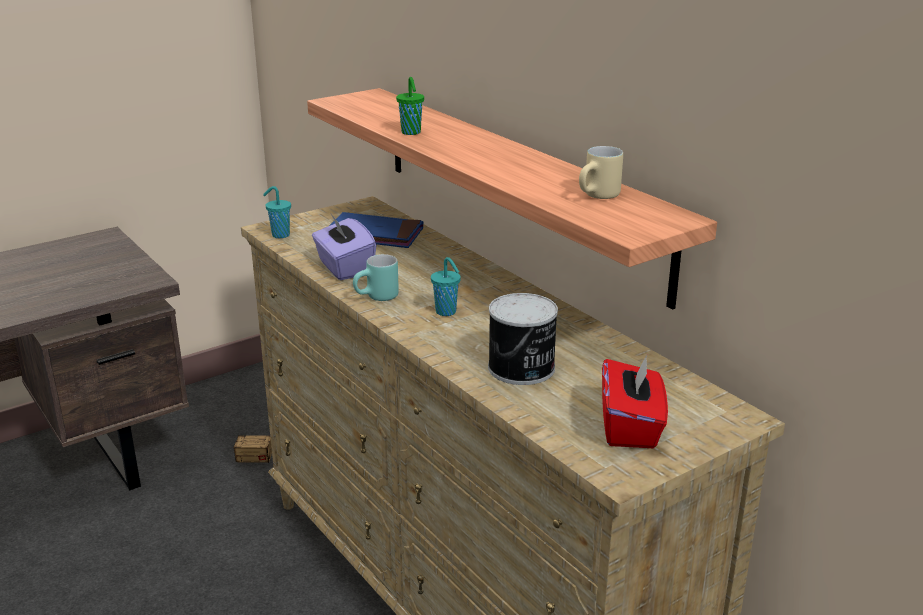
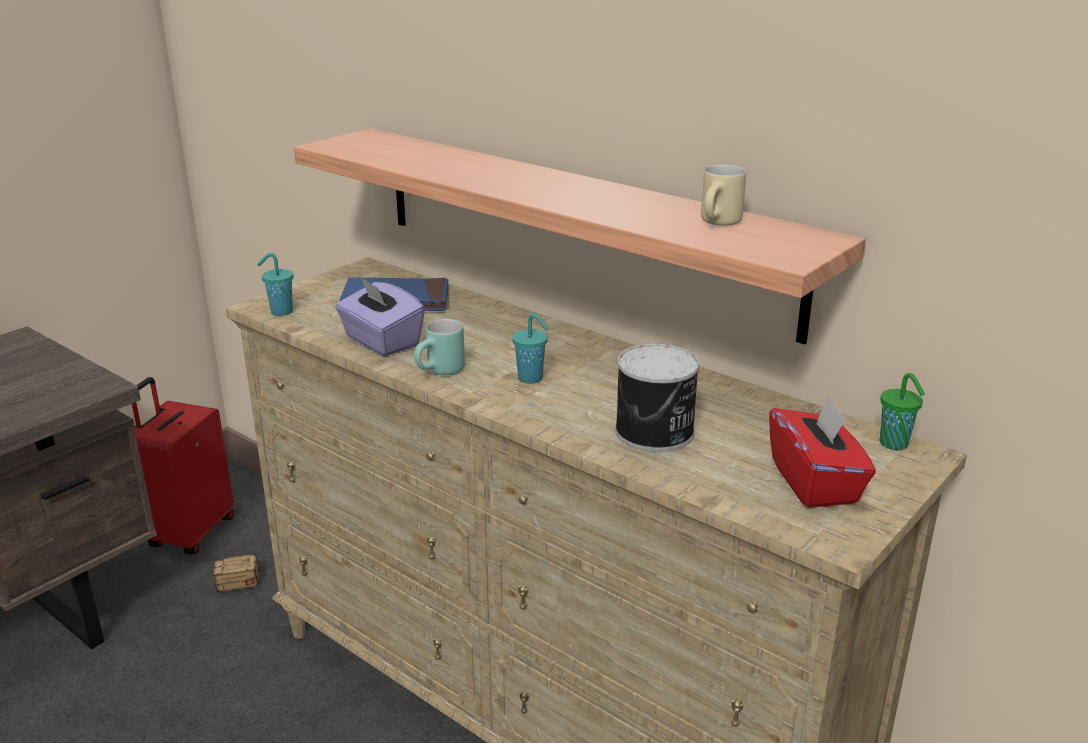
camera: 15 degrees left, 0 degrees up
(229, 411) = (189, 533): none -> red suitcase
(411, 133) = (448, 173): green cup -> green cup (895, 444)

